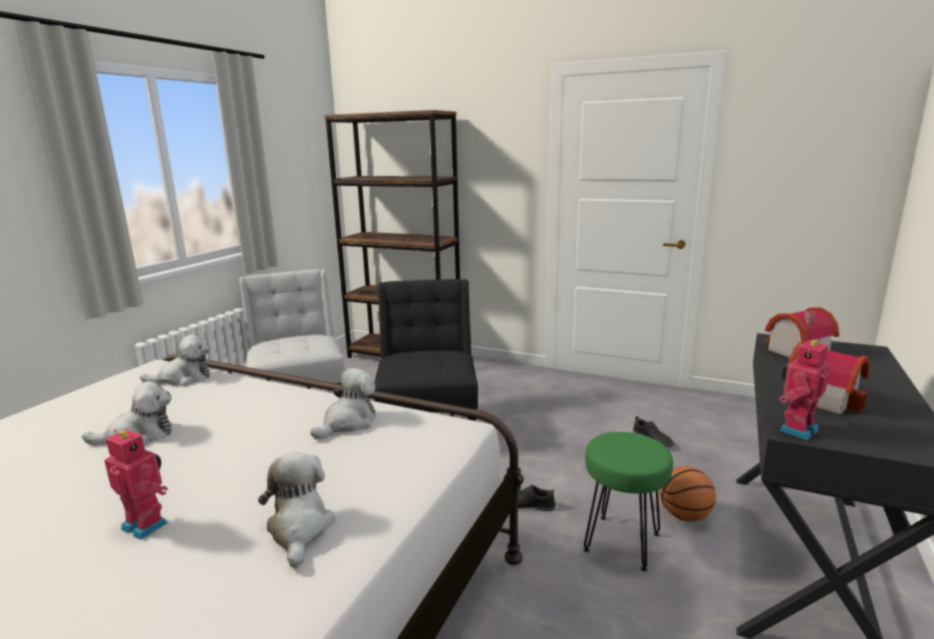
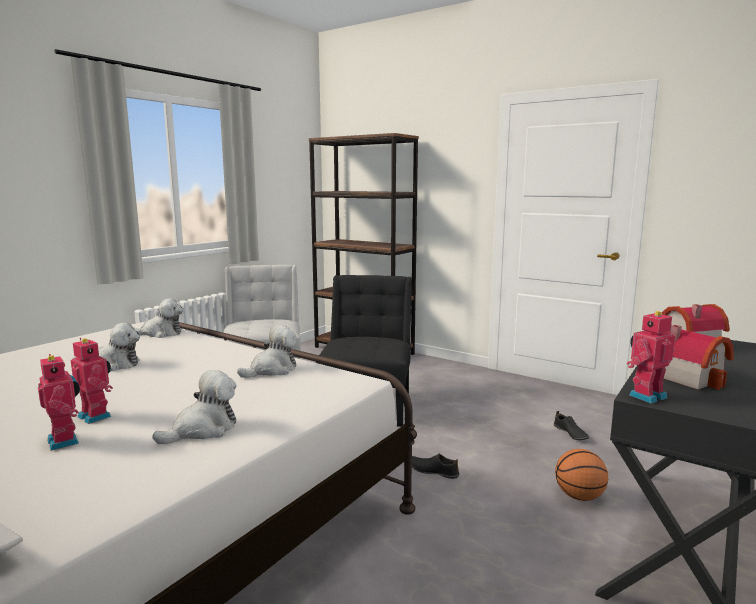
camera: 10 degrees right, 5 degrees down
(119, 573) = (66, 441): none -> toy robot
(300, 529) = (203, 430): plush toy -> plush toy turned 45 degrees clockwise
(621, 541) = (511, 509): green stool -> none

